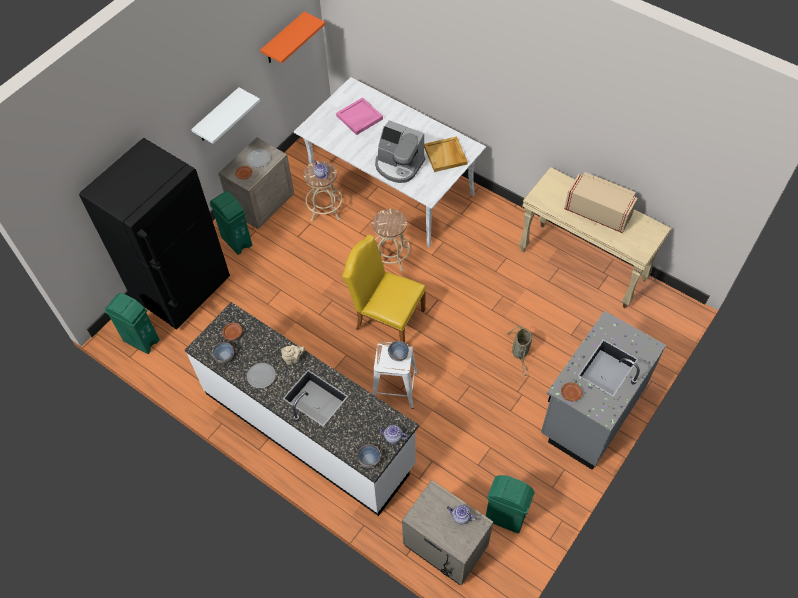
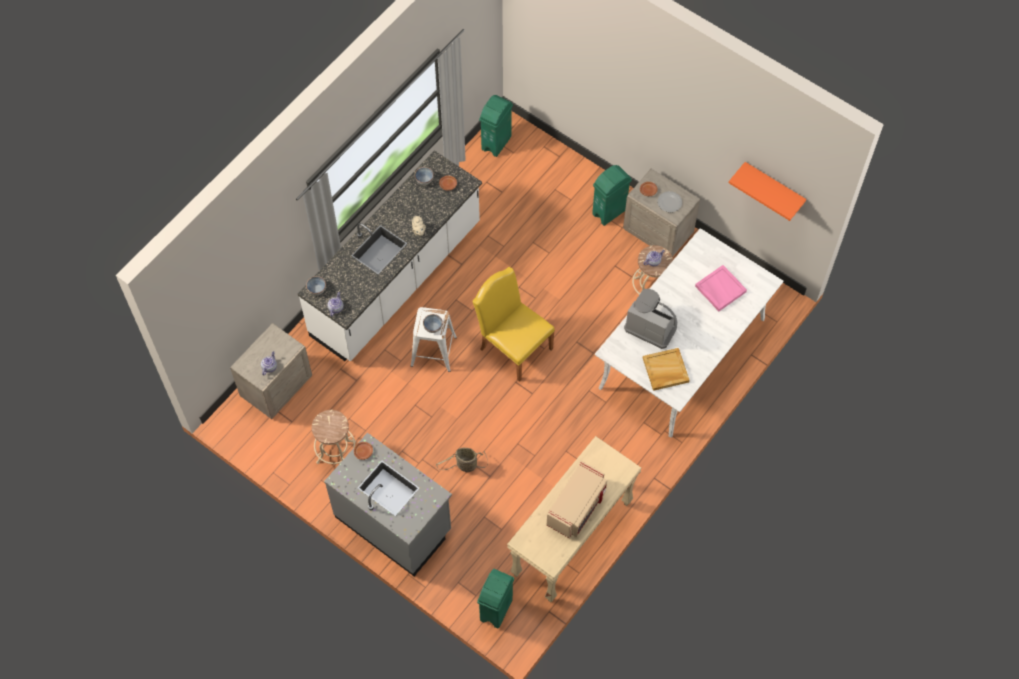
camera: 90 degrees right, 5 degrees up
(183, 291) = (550, 171): black fridge -> none
(217, 116) = (679, 142): white shelf -> none
(261, 375) = (403, 208): plate -> none
(386, 317) = (513, 345): yellow chair -> yellow chair turned 75 degrees counterclockwise
(391, 257) = (586, 351): beige stool -> beige stool (336, 452)
(398, 165) = (651, 325): coffee machine -> coffee machine turned 90 degrees clockwise
(505, 518) = (296, 437): green trash can -> green trash can (495, 610)

